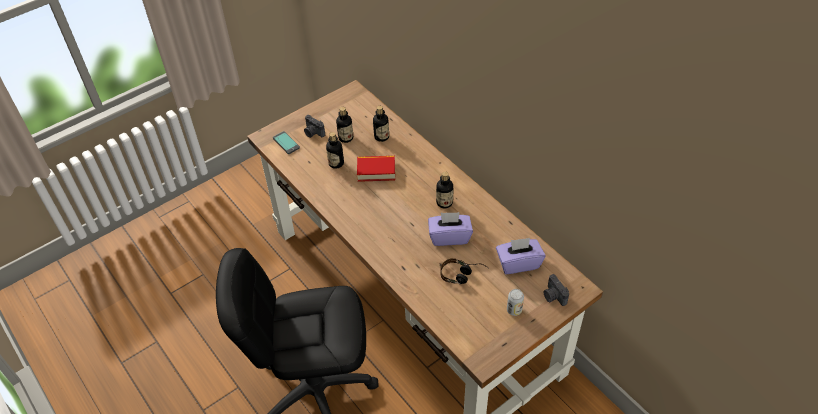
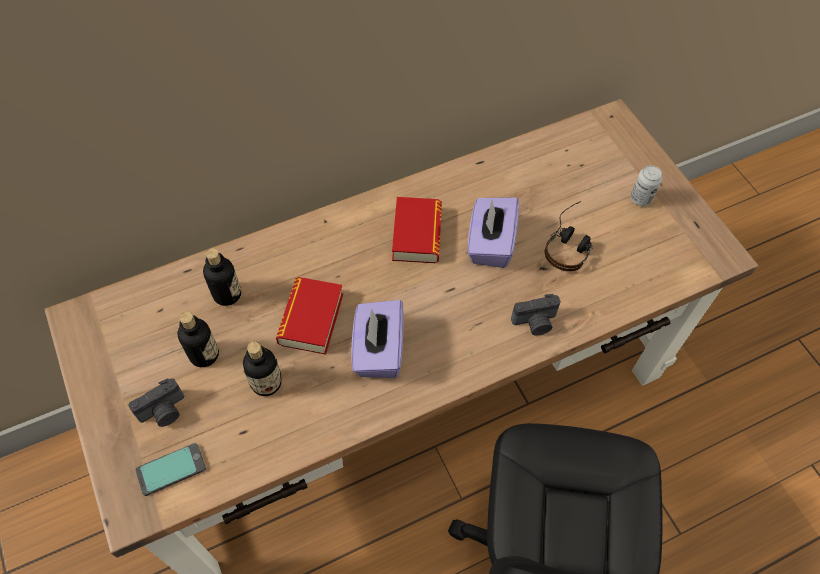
camera: 80 degrees left, 10 degrees up
(444, 203) = (417, 234): bottle -> book
(518, 263) = (558, 172): purple tissue box -> purple tissue box (378, 351)
(553, 296) = (622, 150): camera -> camera (535, 323)

